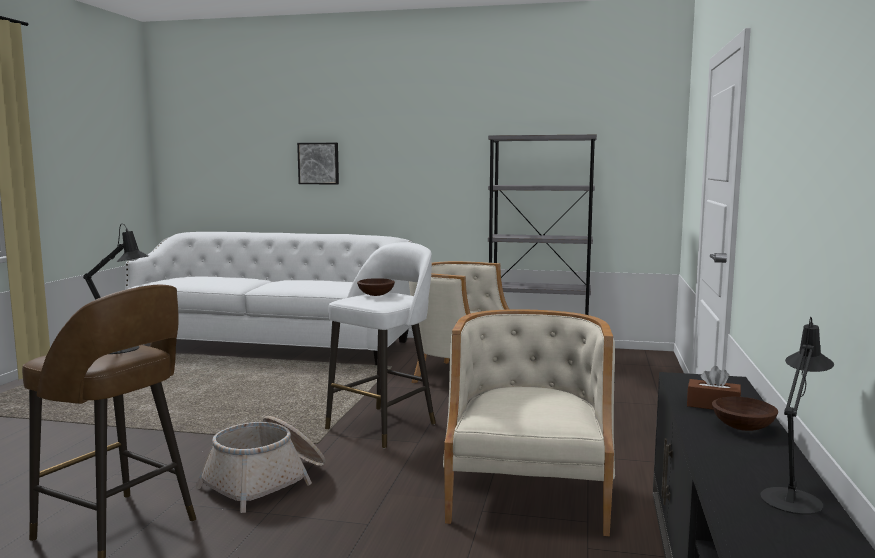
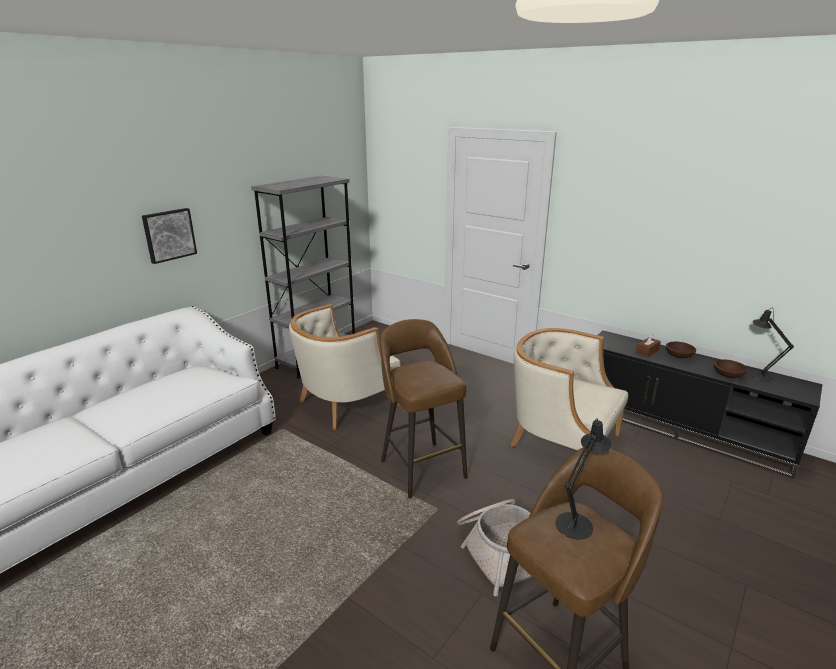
camera: 65 degrees left, 15 degrees up
(319, 163) = (58, 249): picture -> picture (169, 235)
(376, 295) = (414, 373): brown bowl -> brown bowl (728, 375)
(384, 425) = (421, 467): white stool -> brown stool

